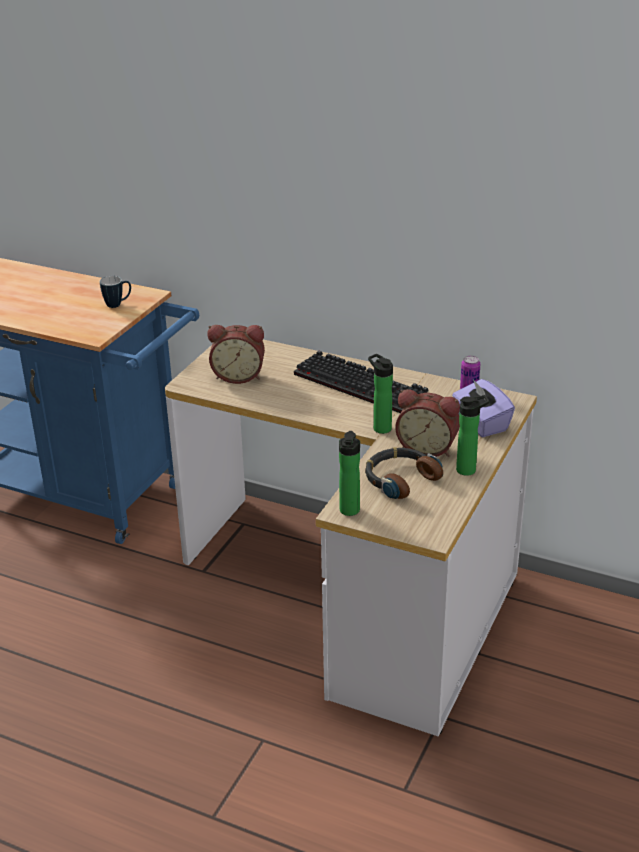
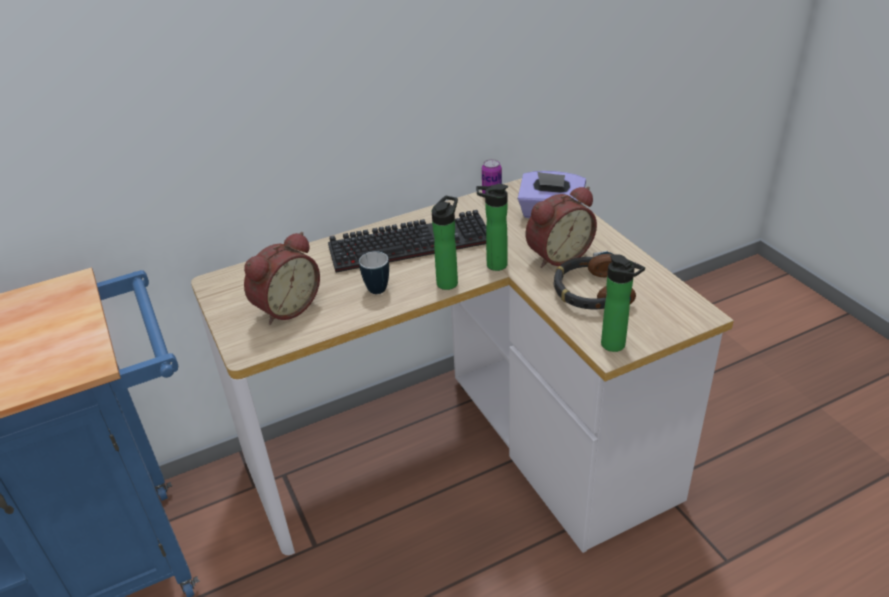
camera: 50 degrees left, 5 degrees up
(118, 304) = (50, 316): mug -> mug (379, 286)
(469, 470) = (615, 250): bottle -> bottle (448, 281)

